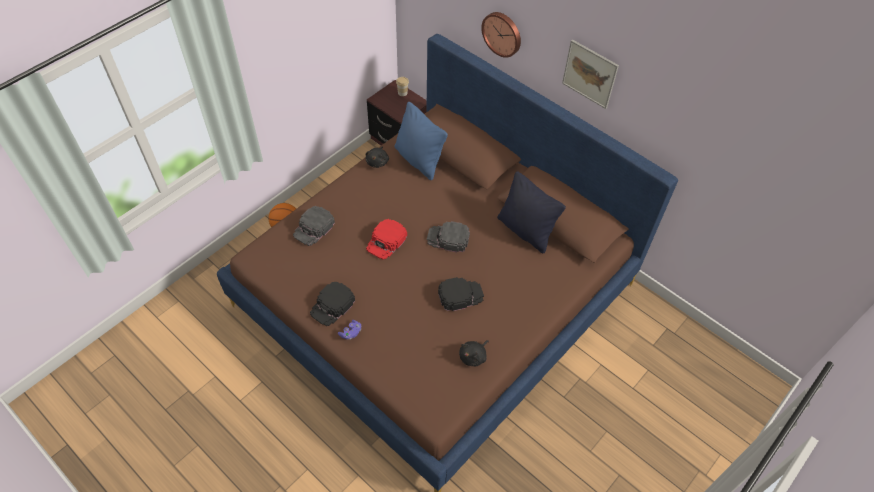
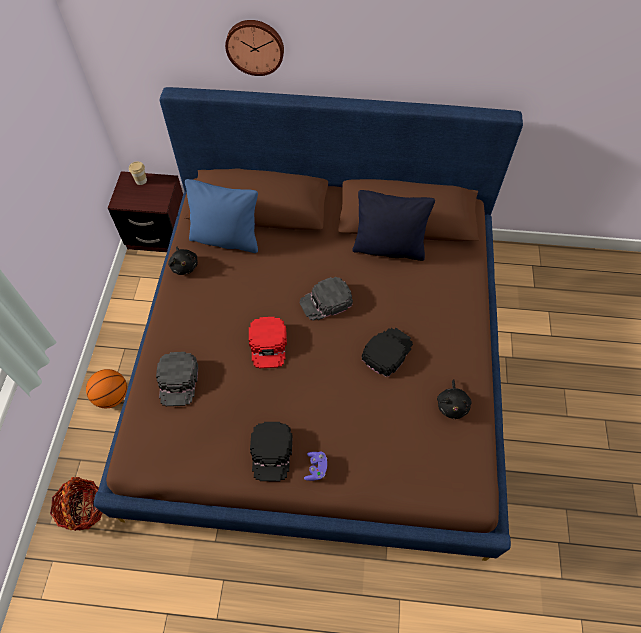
camera: 35 degrees left, 5 degrees up
(217, 283) = (83, 508): none -> basket
(590, 74) = (387, 42): picture -> none

